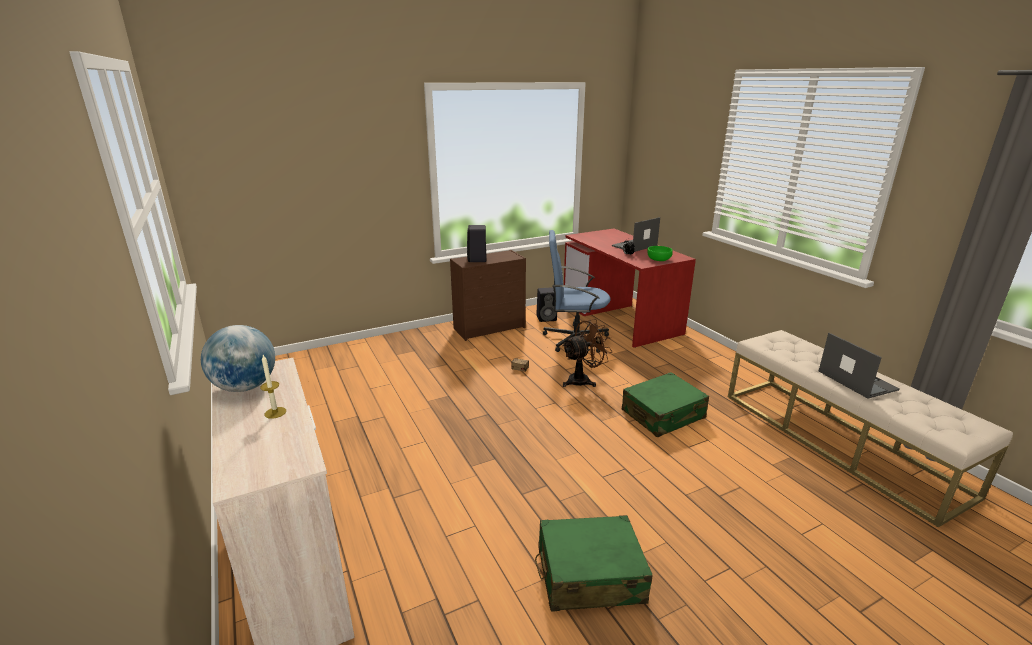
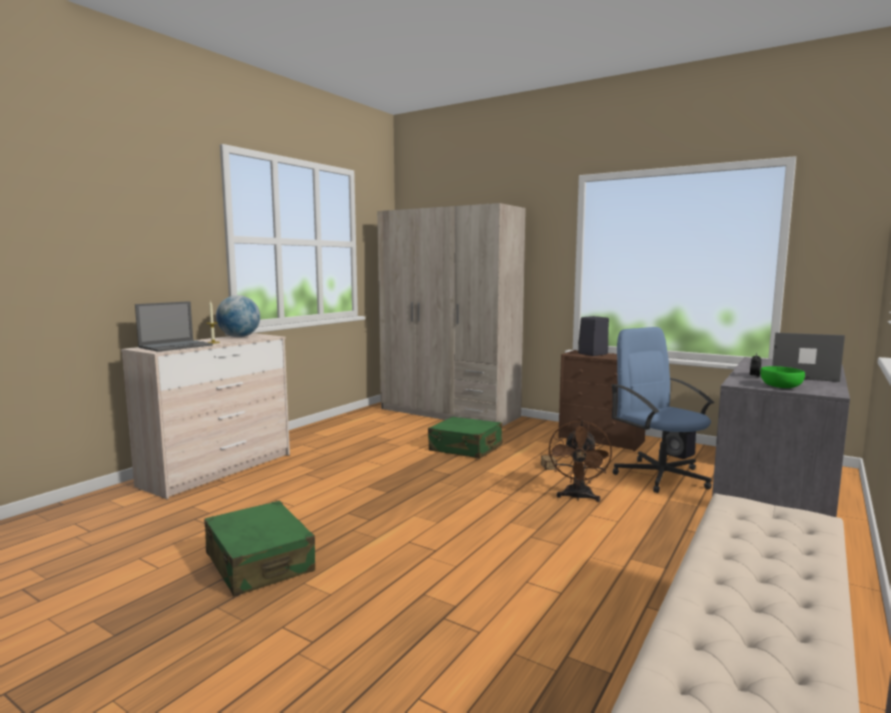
camera: 60 degrees right, 15 degrees down
(327, 360) = (449, 413): none -> beige wardrobe
(583, 380) = (578, 497): brown fan -> brown fan turned 75 degrees clockwise
(621, 318) = (778, 487): red desk -> grey desk
(663, 414) = (576, 554): green suitcase -> green suitcase (465, 448)
(856, 380) = (743, 585): laptop -> laptop (176, 346)

